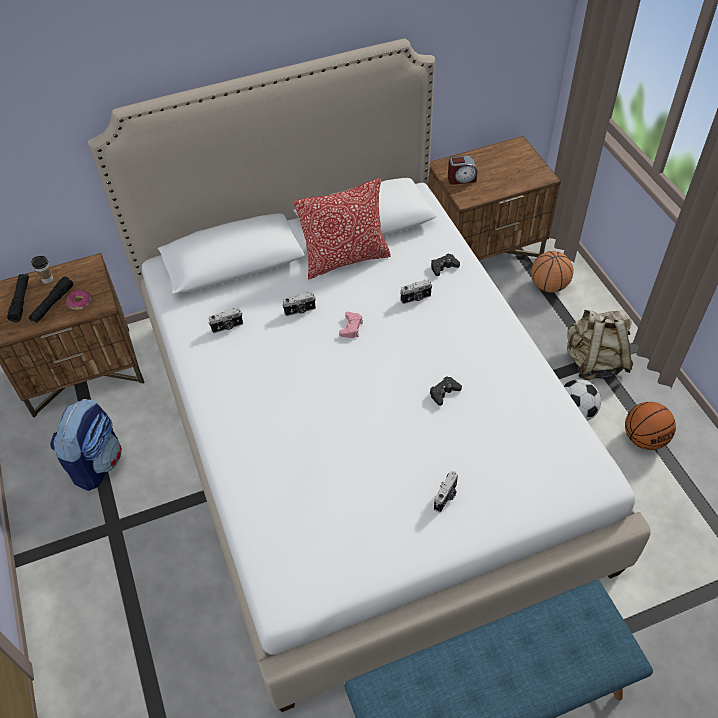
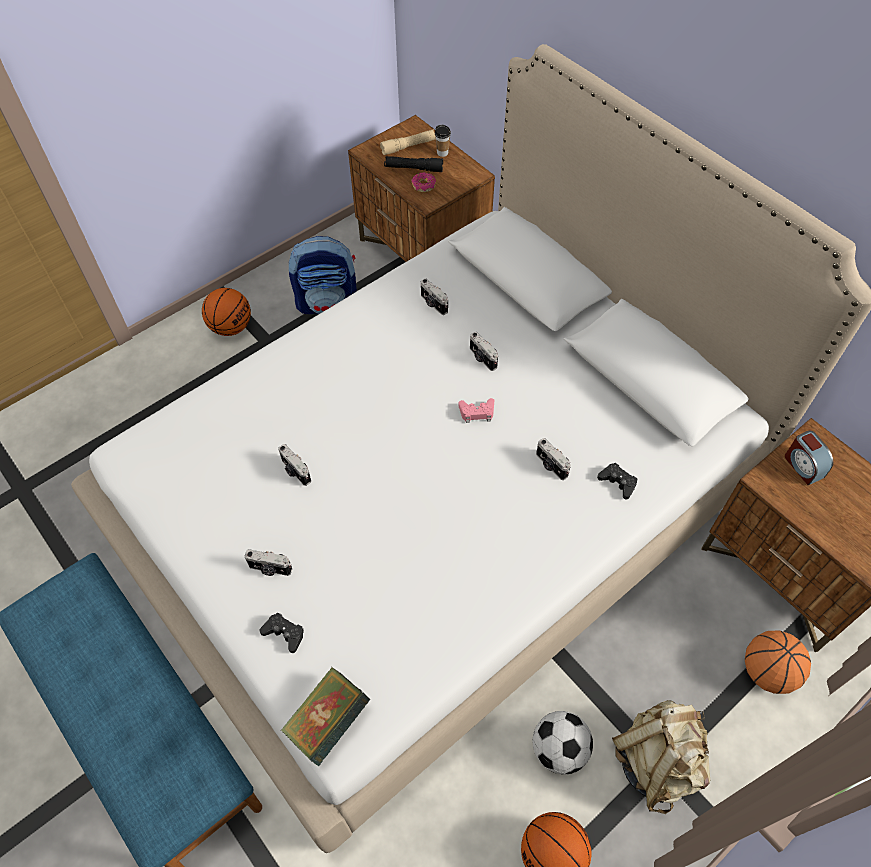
camera: 70 degrees right, 5 degrees up
(21, 301) = (409, 146): black flashlight -> beige flashlight
(75, 557) = (231, 327): none -> basketball
(345, 259) = (581, 377): pillow -> none
(360, 460) = (295, 471): none -> camera
(444, 393) = (415, 532): black game controller -> black game controller (284, 633)
(584, 482) = (328, 722): none -> book

